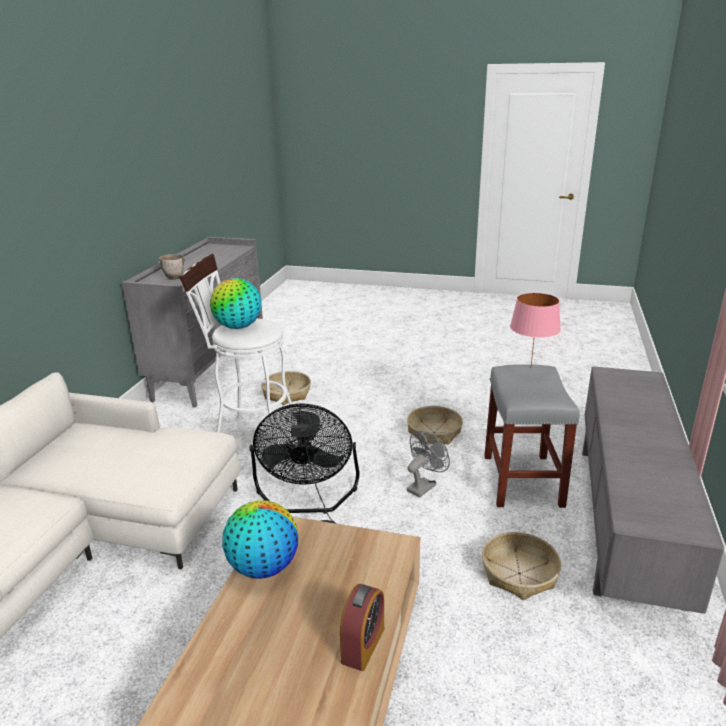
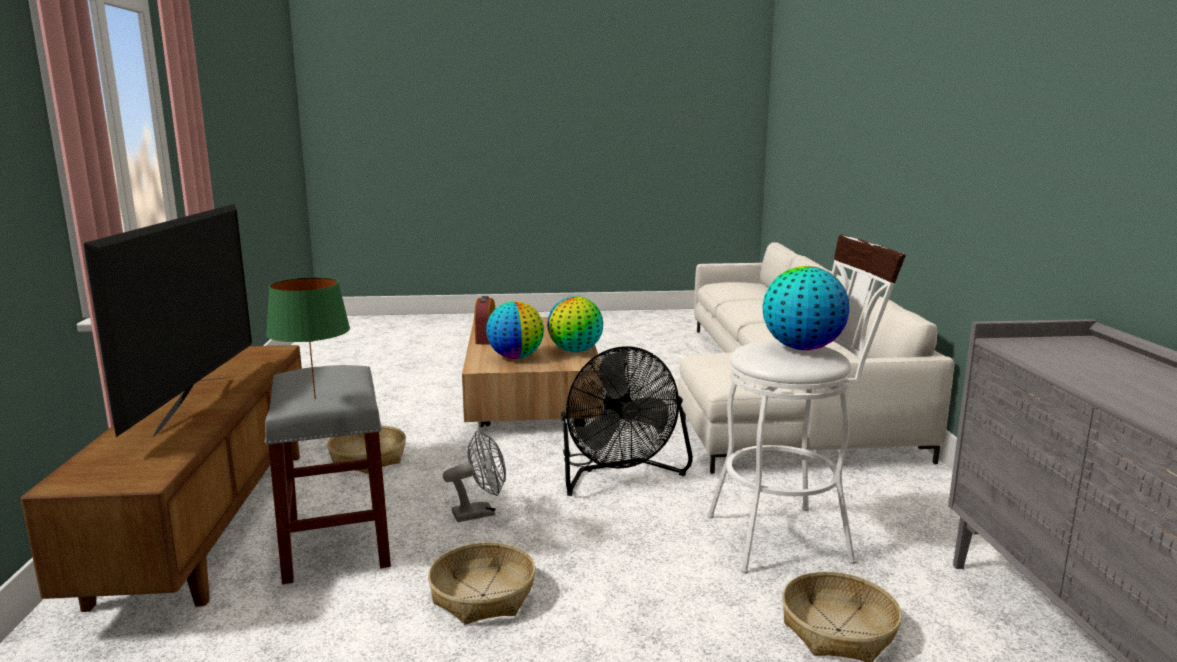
camera: 160 degrees right, 10 degrees down
(175, 278) = (1086, 360): bowl -> none
(345, 566) = (516, 357): none -> globe
(424, 486) = (480, 513): grey fan -> grey fan turned 135 degrees counterclockwise
(531, 368) = (314, 398): pink table lamp -> green table lamp
(629, 519) = (208, 519): grey tv stand -> brown tv stand
(639, 433) = (194, 404): none -> television

